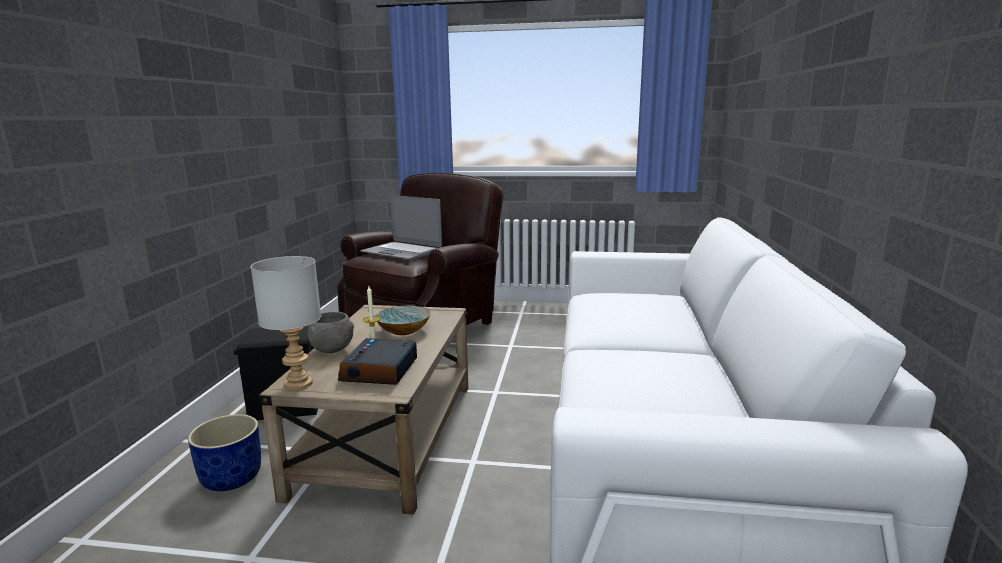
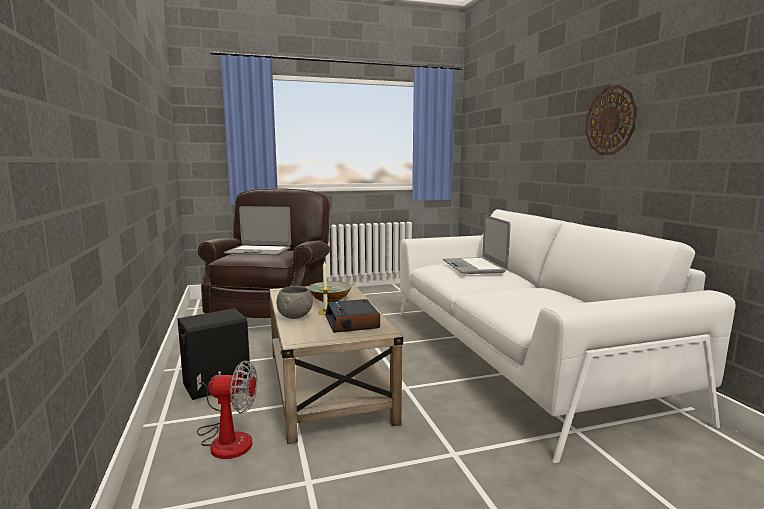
camera: 25 degrees left, 5 degrees down
(232, 477) = (226, 439): blue planter -> fan
(299, 383) = (305, 338): grey table lamp -> none
(640, 305) = (474, 266): none -> laptop
(863, 81) = (610, 121): none -> wall clock

